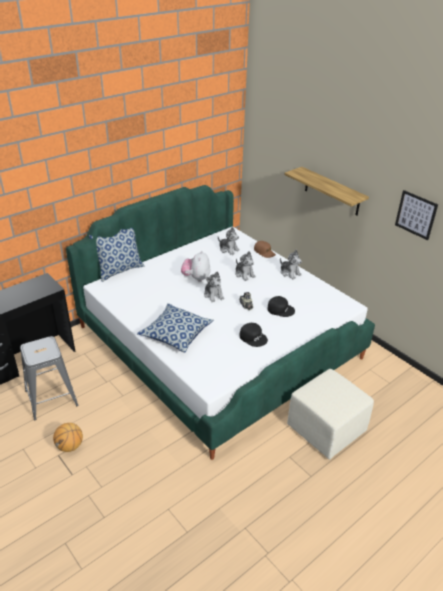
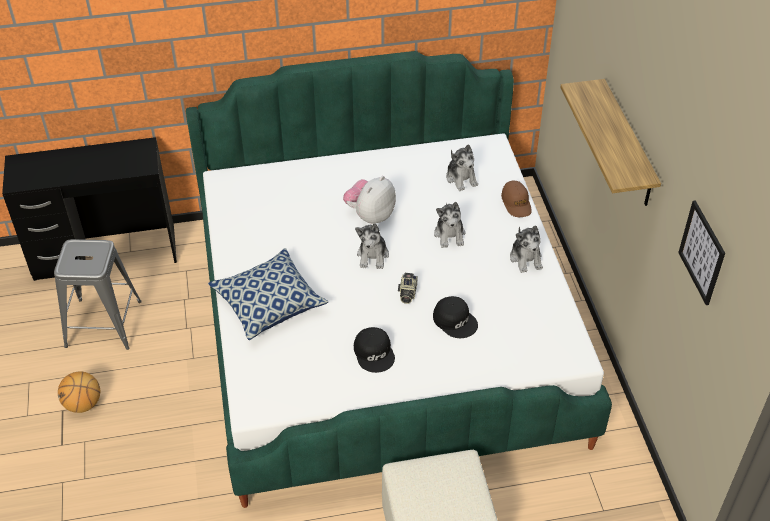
camera: 30 degrees right, 10 degrees up
(120, 270) = (270, 161): pillow -> none

